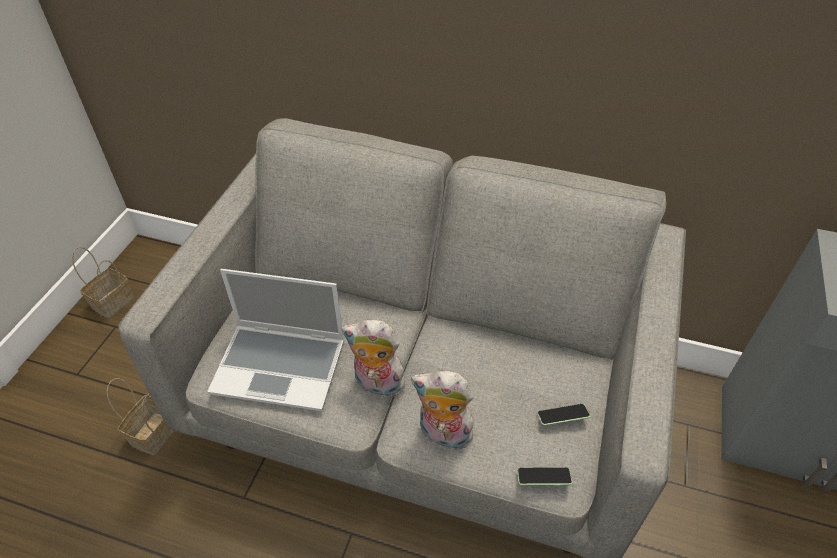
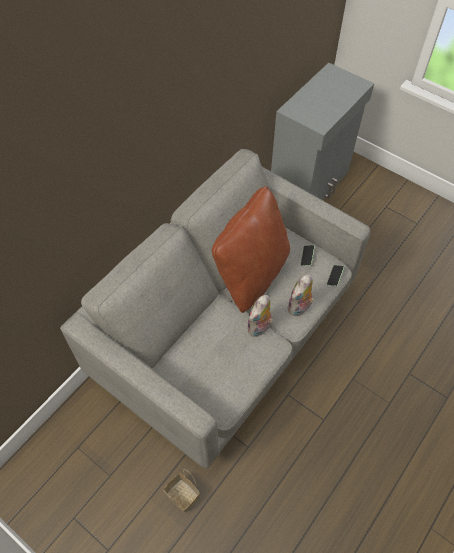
camera: 70 degrees left, 10 degrees up
(112, 303) = (47, 518): basket -> none
(282, 366) = (230, 371): laptop -> none
(477, 345) = (252, 275): none -> brown pillow

